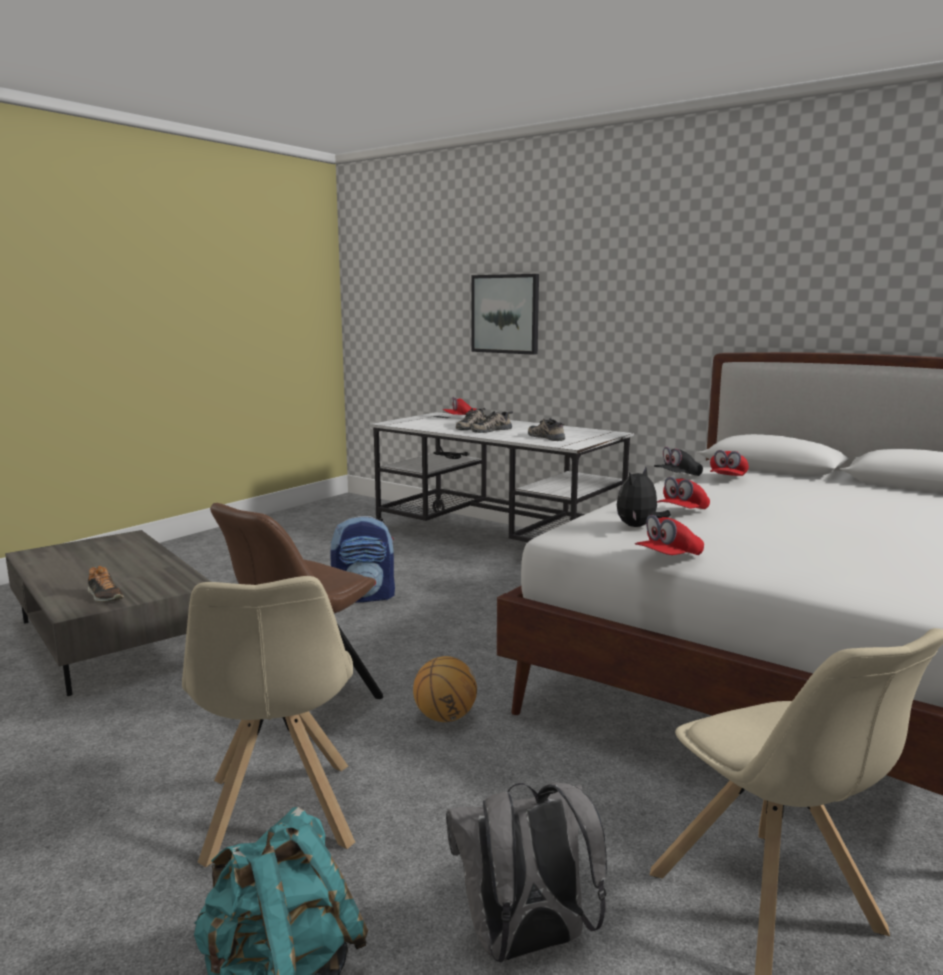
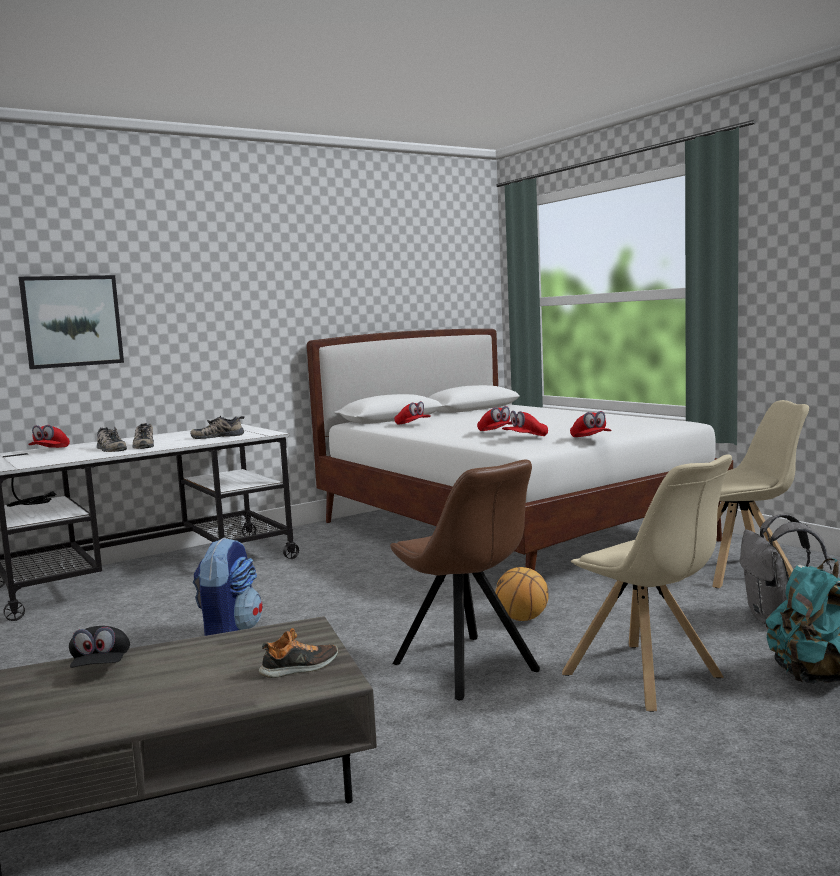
camera: 70 degrees left, 5 degrees down
(279, 817) = (648, 678): beige chair -> beige chair turned 45 degrees clockwise
(638, 526) = (525, 438): plush toy -> red cap
(677, 477) = (392, 430): black cap -> black cap (101, 668)

